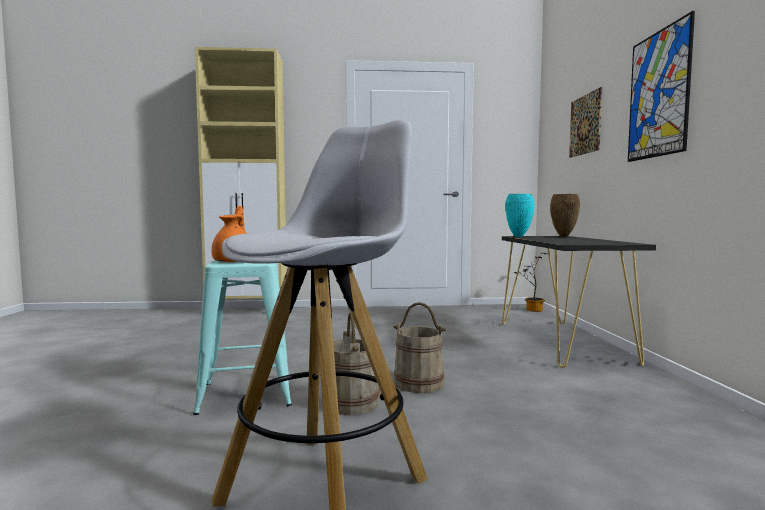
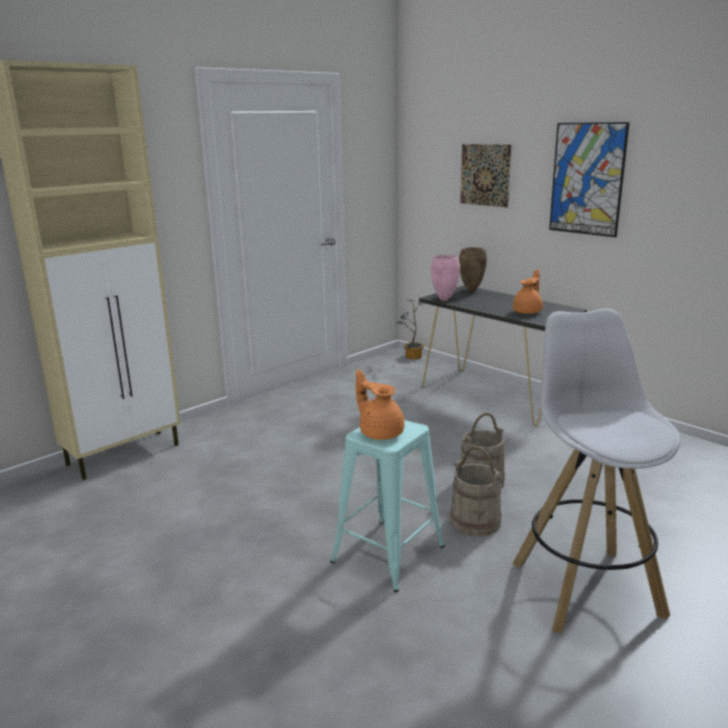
camera: 40 degrees left, 15 degrees up
(519, 237) = (445, 300): turquoise vase -> pink vase
(577, 241) = (528, 311): none -> orange teapot

